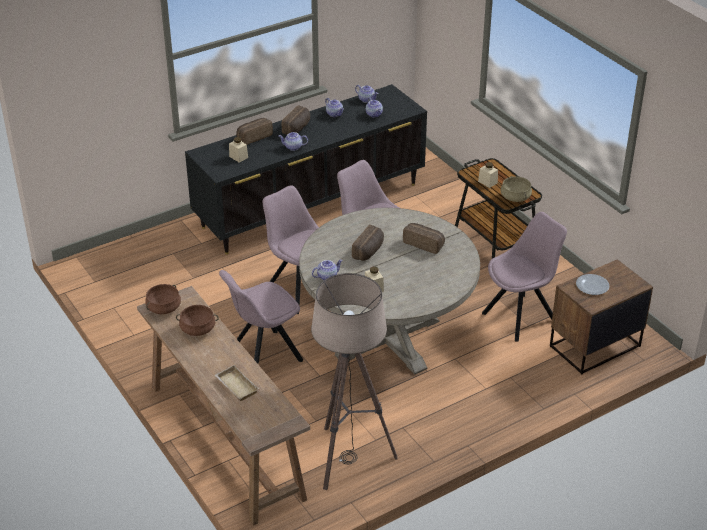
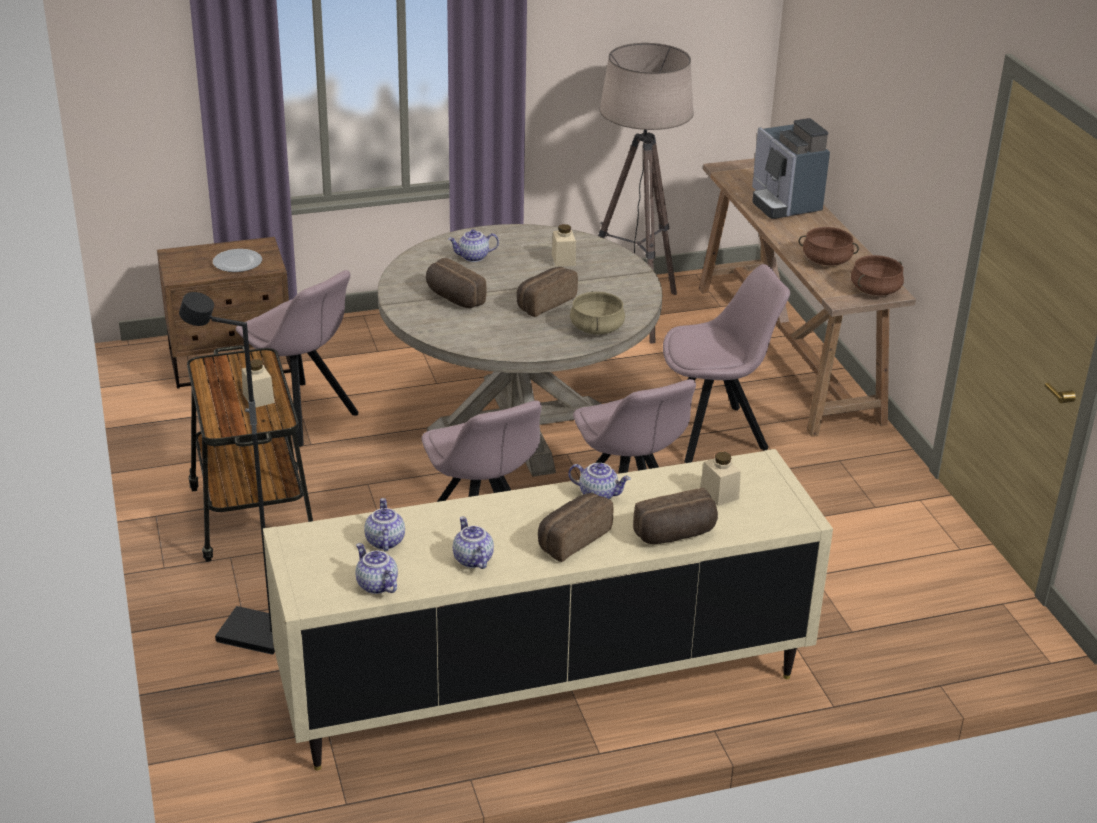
camera: 165 degrees left, 5 degrees down
(235, 386) = (783, 203): beige tray -> coffee machine
(310, 206) = (545, 684): black cabinet -> beige cabinet
(327, 276) = (624, 283): teapot -> teapot (473, 257)
(449, 201) = (253, 634): none -> black floor lamp
(515, 197) = (236, 363): beige cooking pot -> beige cooking pot (596, 328)
(520, 317) = (301, 414): pink chair -> pink chair turned 120 degrees counterclockwise

